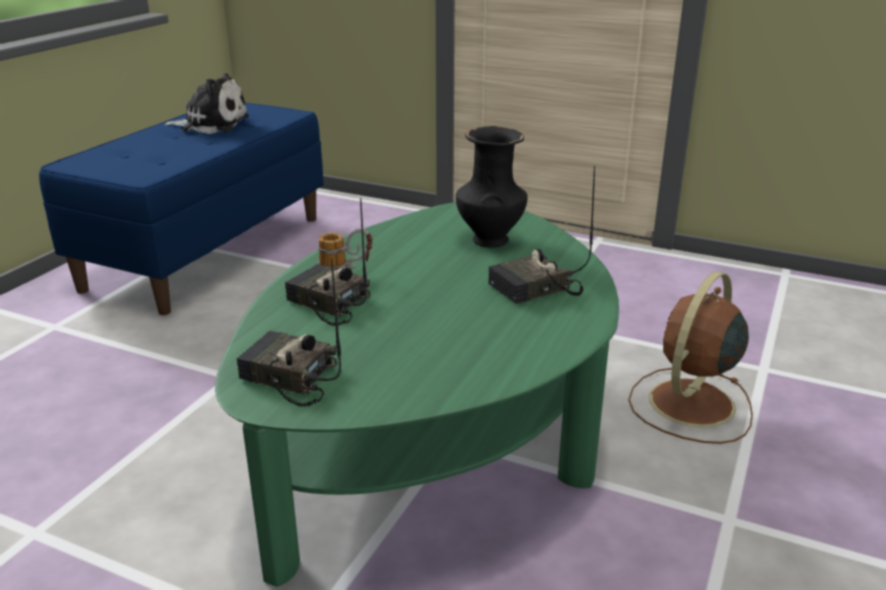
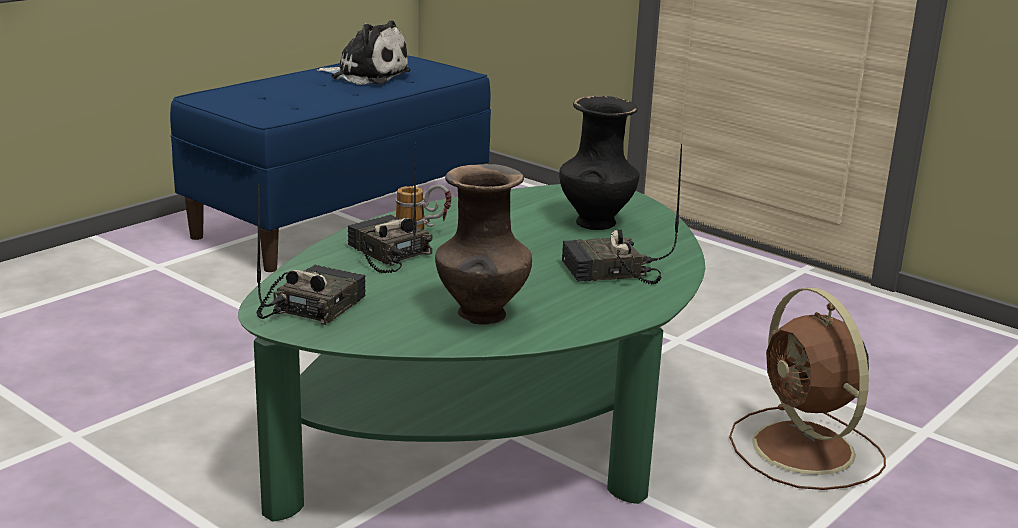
camera: 15 degrees right, 5 degrees down
(288, 378) = (311, 306): radio -> radio turned 75 degrees clockwise
(455, 357) = (482, 316): none -> brown vase
(690, 405) = (806, 450): brown fan -> brown fan turned 75 degrees counterclockwise

